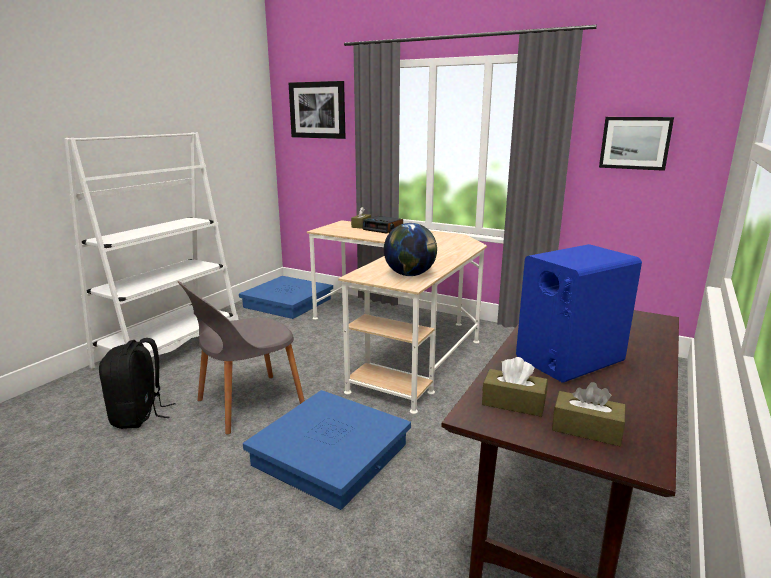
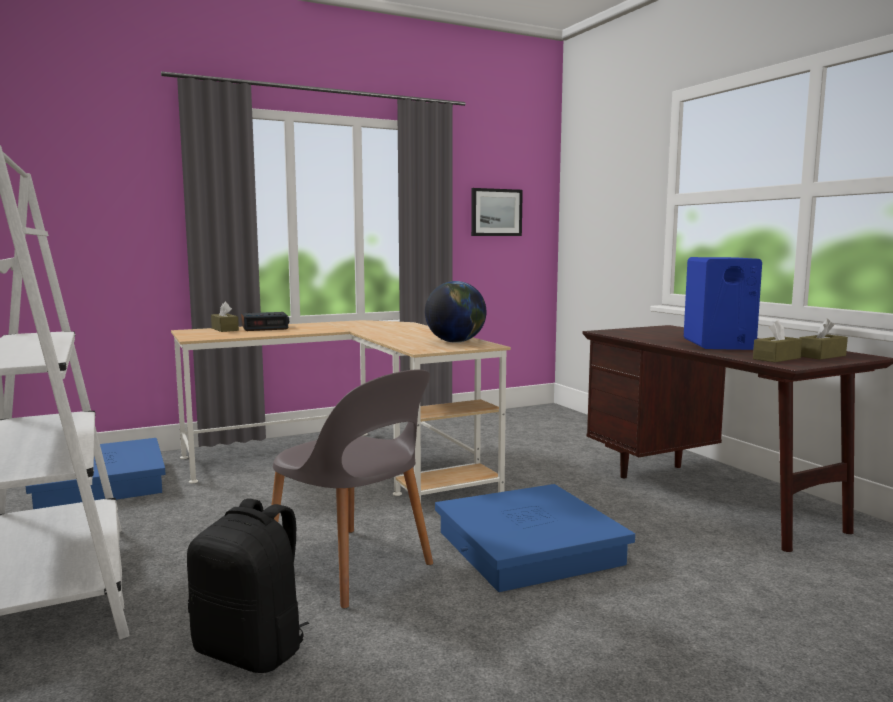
camera: 55 degrees left, 10 degrees down
(247, 403) = (351, 566): grey chair -> grey chair turned 45 degrees counterclockwise
(317, 110) = (93, 165): picture -> none

